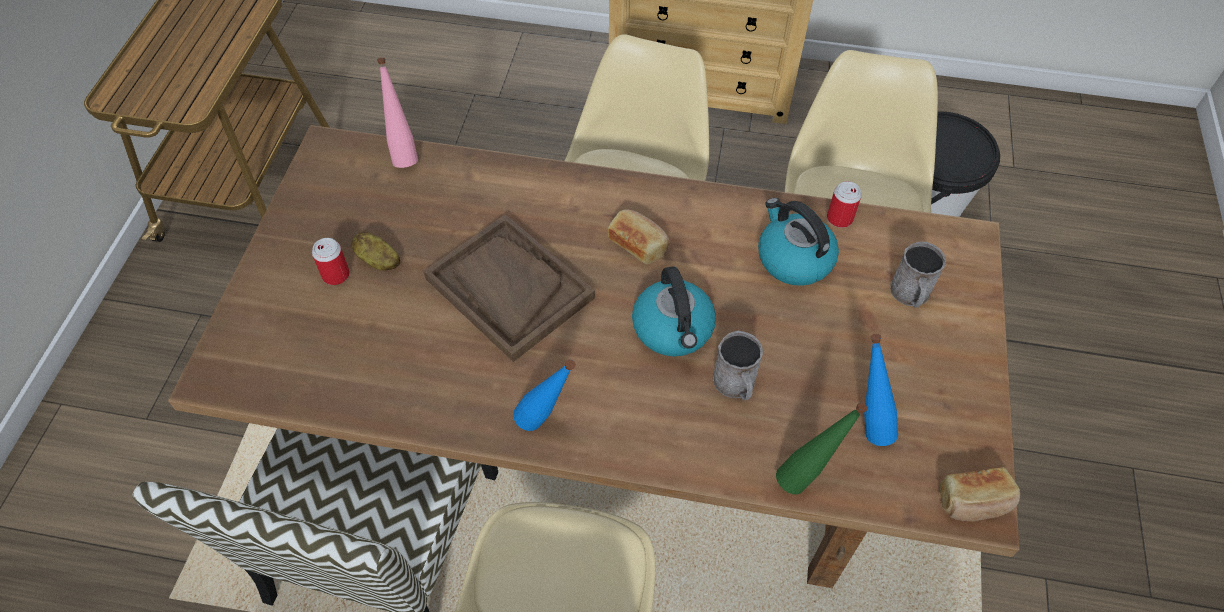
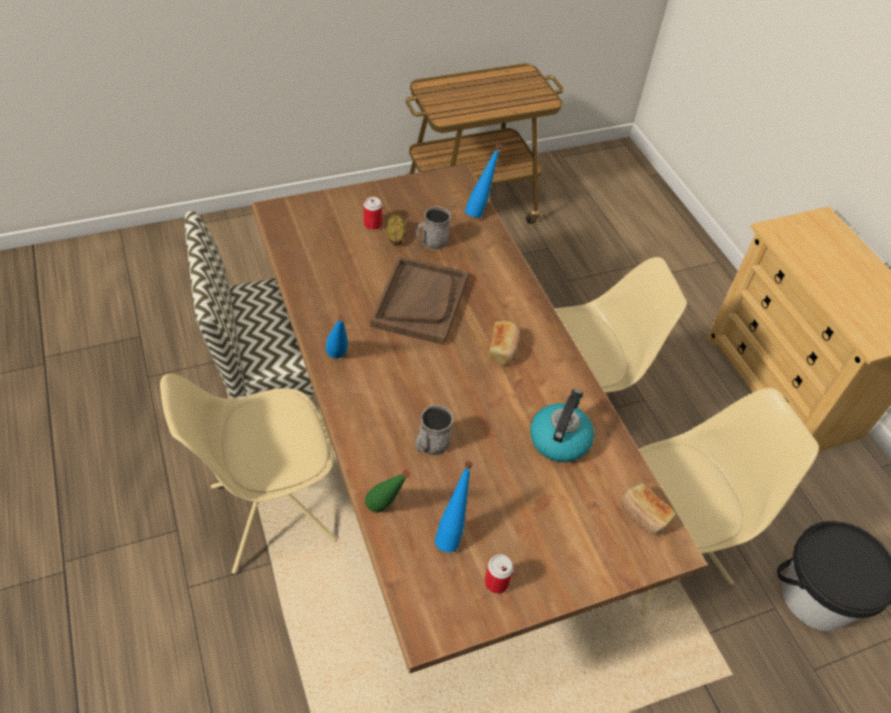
camera: 55 degrees right, 5 degrees down
(404, 154) = (480, 211): pink bottle -> blue bottle
(673, 329) = (450, 395): kettle -> none
(839, 218) = (619, 454): can -> can (496, 582)
(910, 295) = (584, 524): grey mug -> grey mug (431, 242)
(974, 502) = (431, 624): bread -> bread (644, 515)

